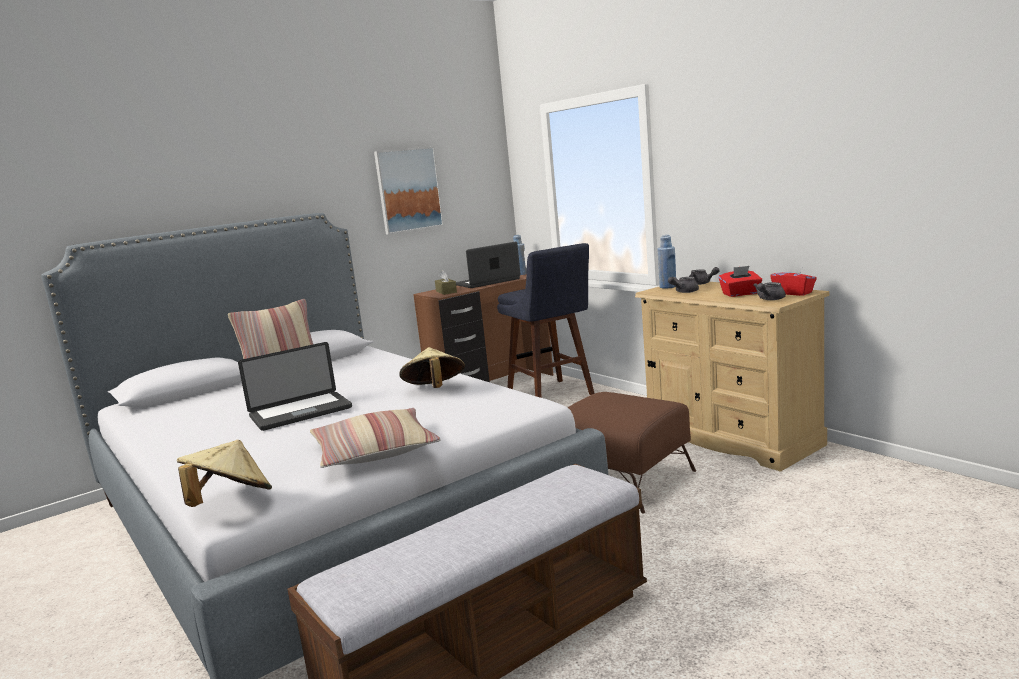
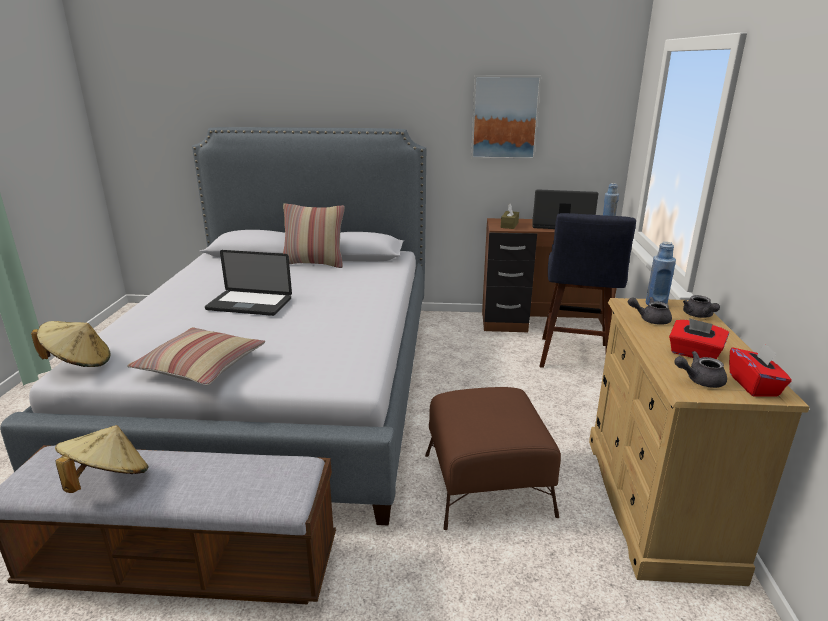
camera: 40 degrees right, 10 degrees up
(434, 390) = (343, 325): beige hat -> beige hat (108, 479)

